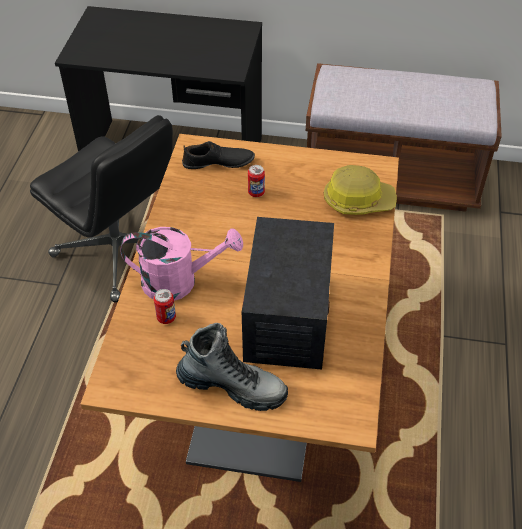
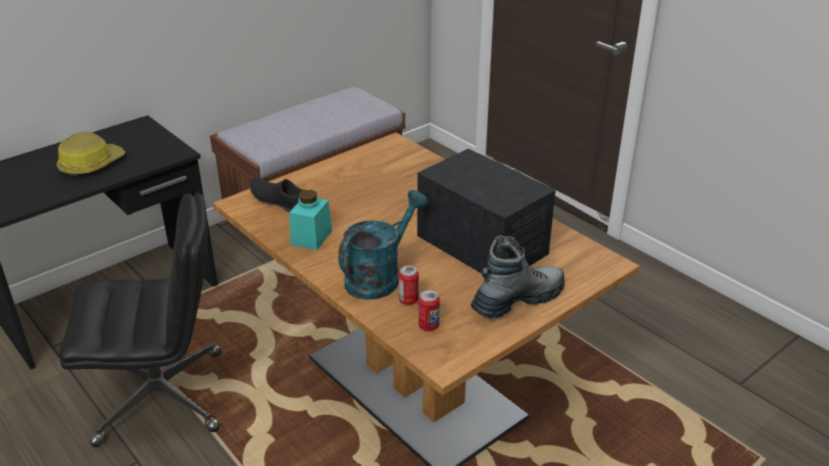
camera: 50 degrees left, 15 degrees down
(179, 281) = (379, 276): pink watering can -> turquoise watering can
(190, 212) = (311, 237): none -> turquoise jar
(218, 163) = (279, 201): black shoe -> black shoe turned 90 degrees counterclockwise
(256, 193) = (339, 200): can -> can (428, 326)
(358, 200) = (412, 165): hard hat -> hard hat (91, 165)

